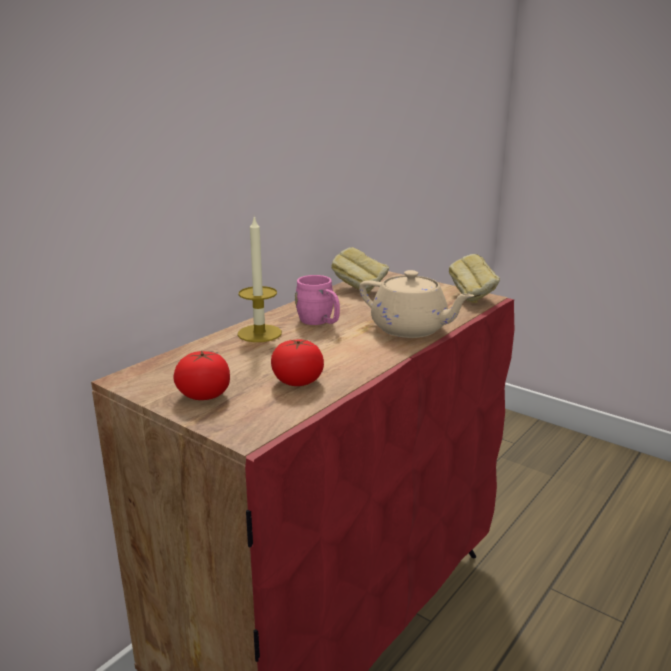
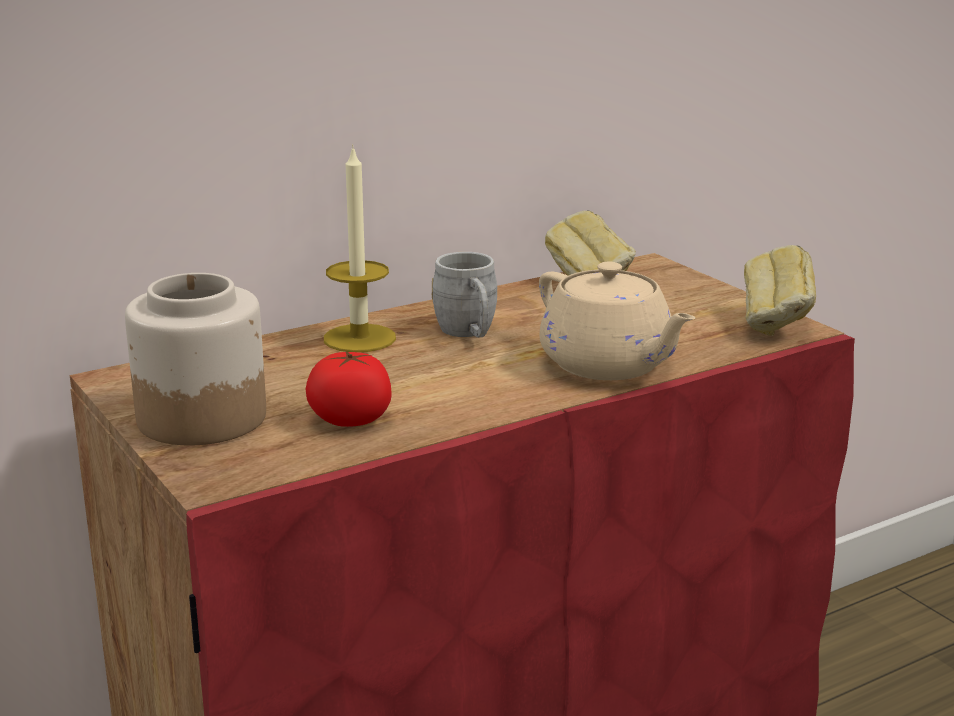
camera: 20 degrees right, 0 degrees up
(204, 395) = (201, 417): tomato -> jar
(320, 322) = (469, 333): pink mug -> grey mug

